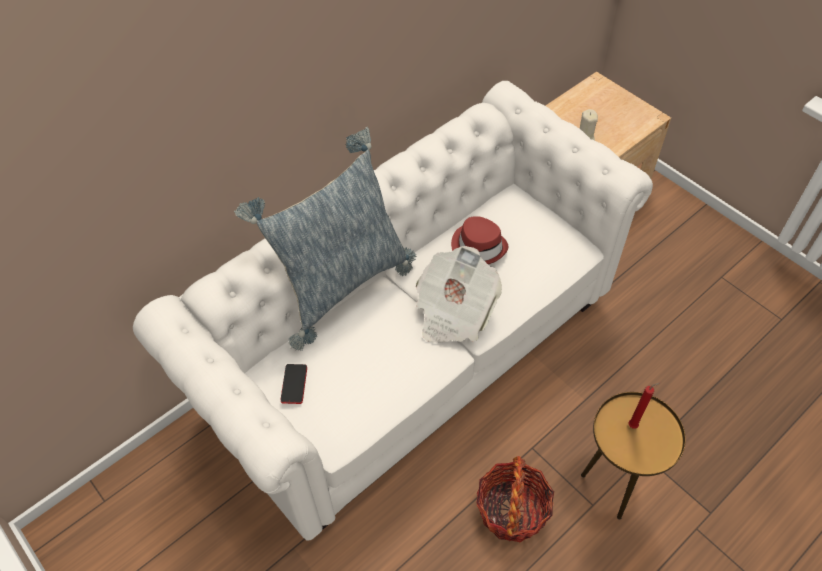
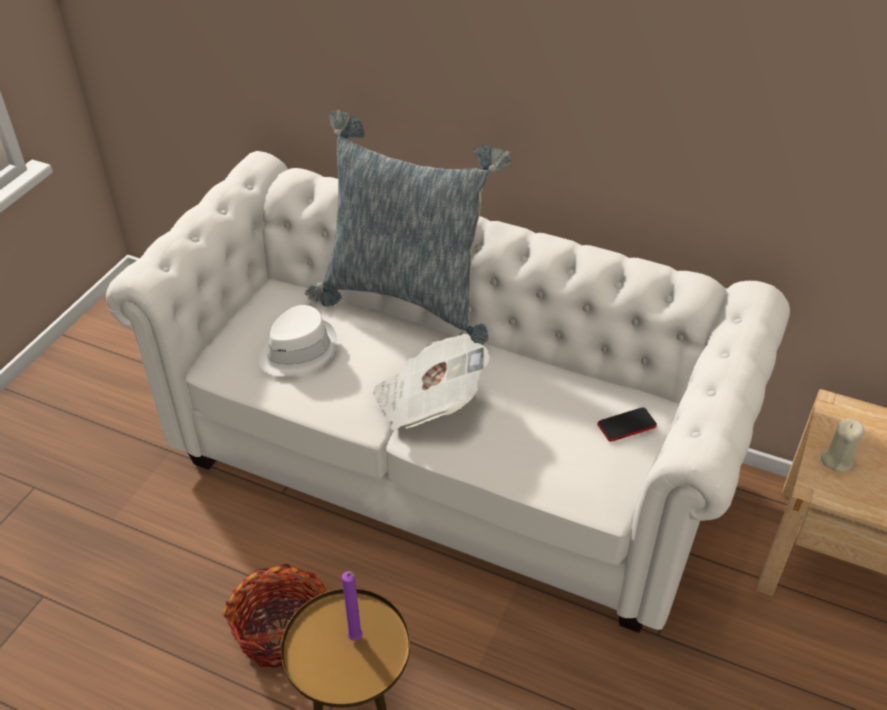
camera: 65 degrees right, 10 degrees down
(294, 384) = (268, 311): phone -> phone (626, 425)
(355, 376) = (298, 351): none -> white hat
(478, 247) = (538, 395): red hat -> none
(634, 425) = (356, 639): red candle -> purple candle

